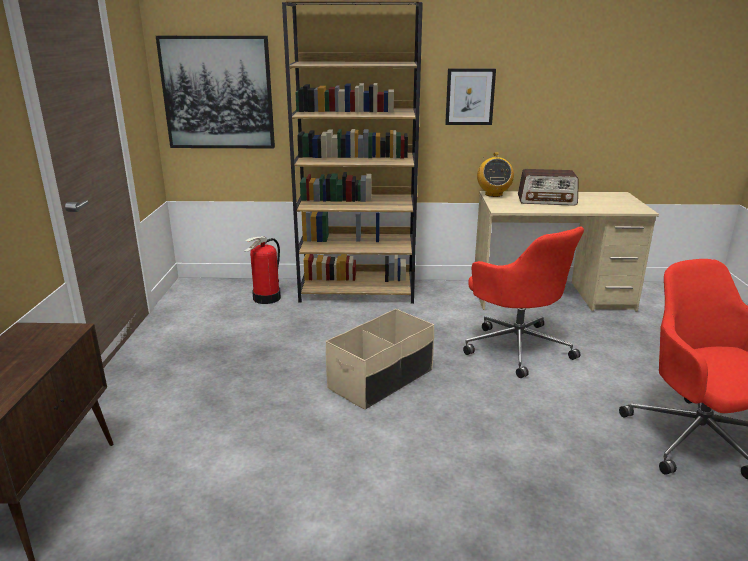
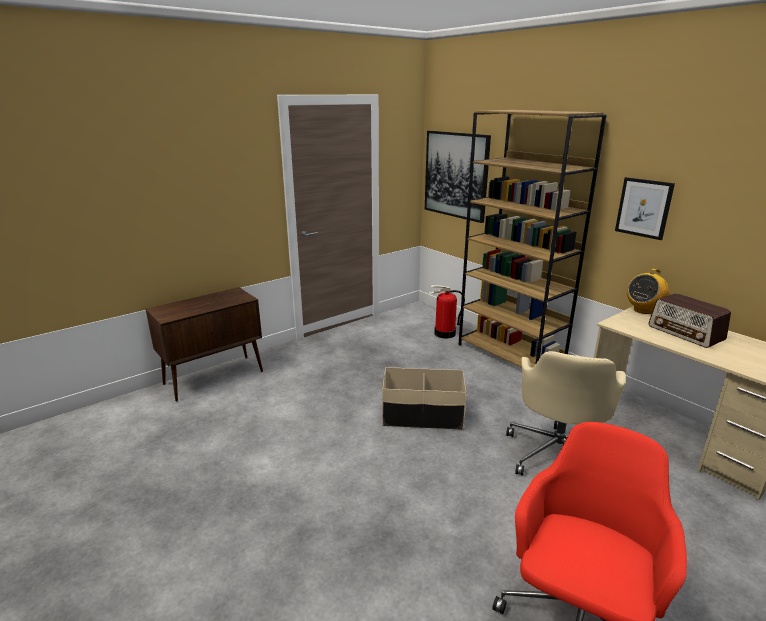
camera: 50 degrees right, 0 degrees up
(516, 347) = (558, 453): red office chair -> beige office chair

